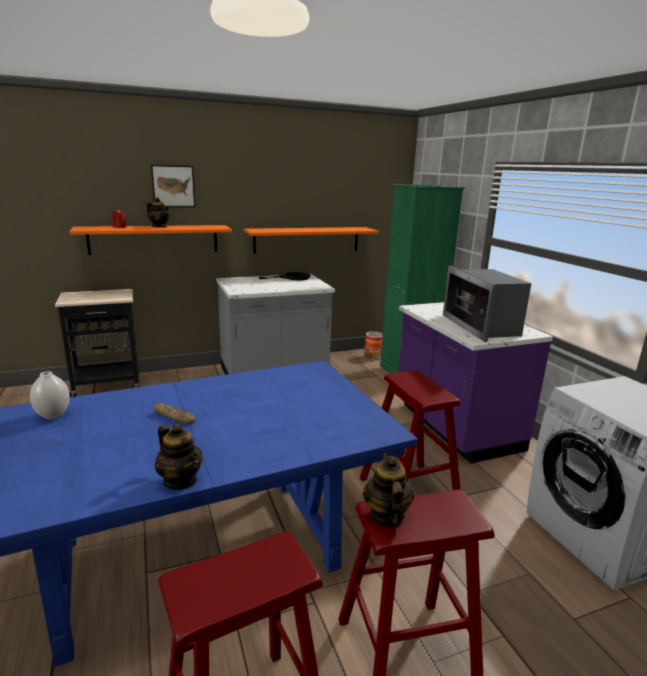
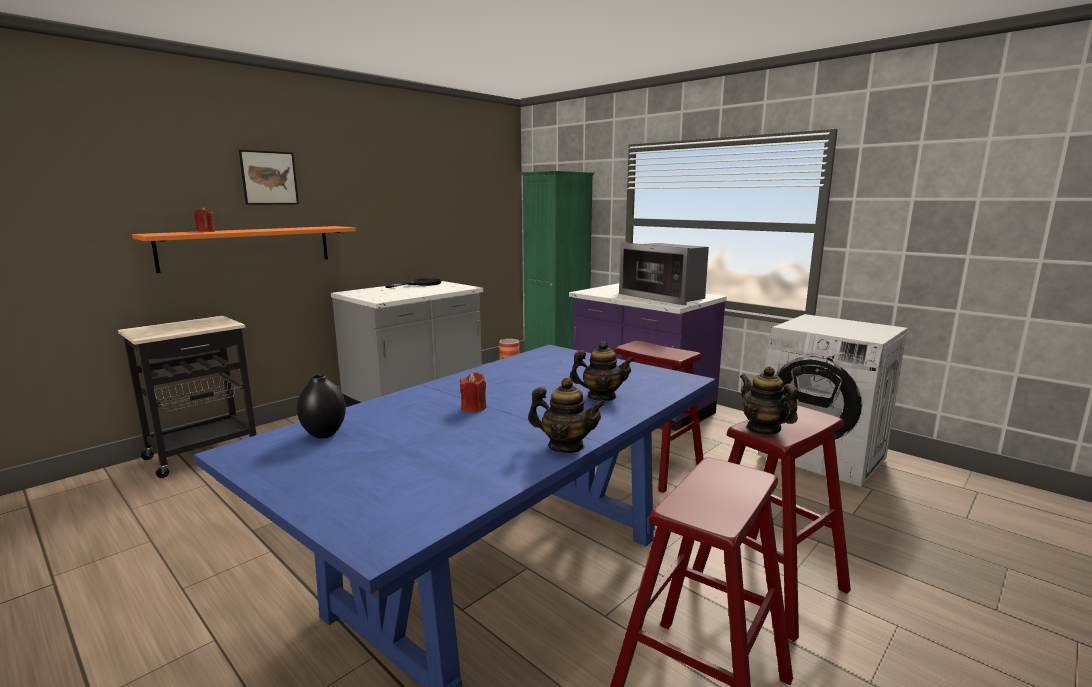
camera: 25 degrees left, 5 degrees down
(53, 415) = (324, 434): white vase -> black vase
(159, 227) = (260, 229): teapot -> teapot (601, 397)
(174, 417) = (473, 408): bread -> red candle
(307, 240) = (426, 240): orange shelf -> none

